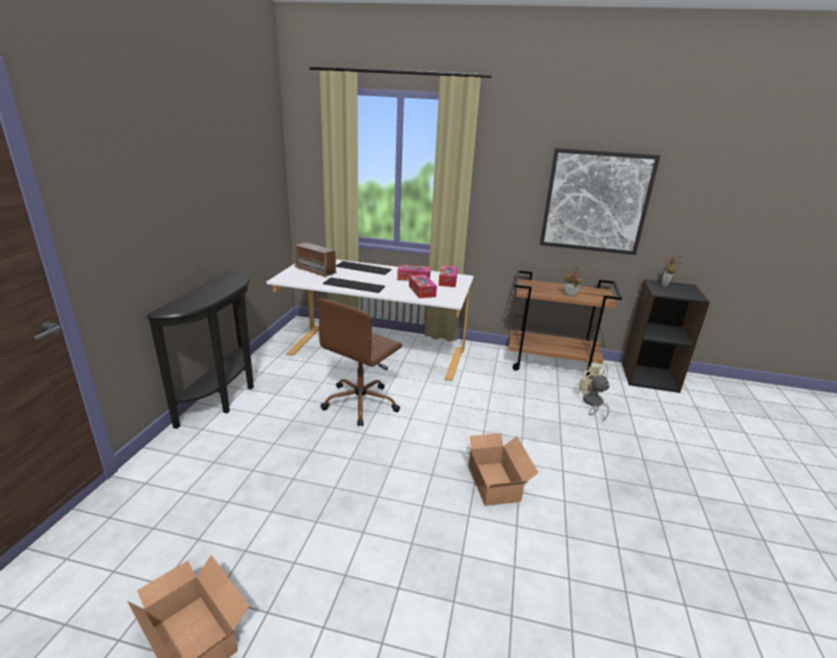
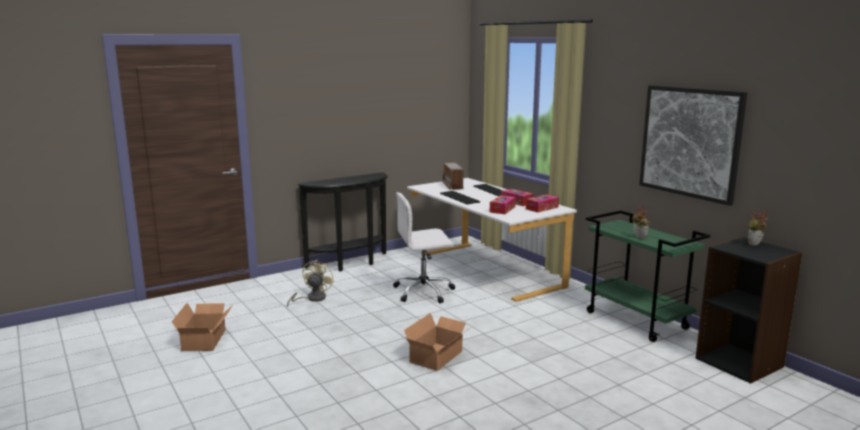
camera: 45 degrees right, 10 degrees down
(361, 403) = (424, 291): brown office chair -> white office chair
(551, 364) = (637, 320): brown cart -> green cart
(592, 404) = (619, 354): beige fan -> beige fan (312, 299)

